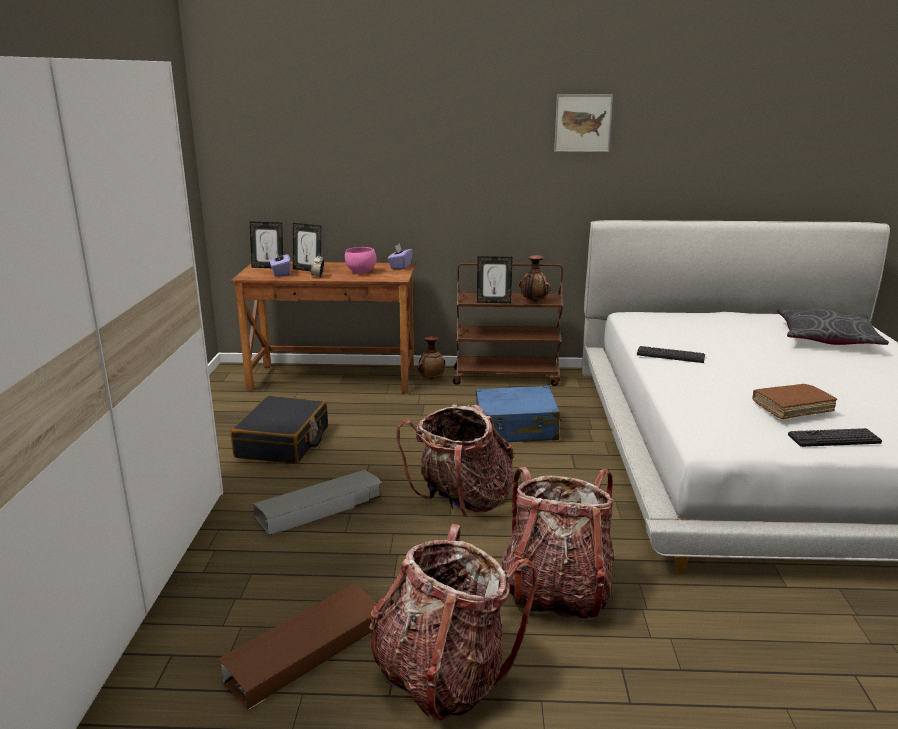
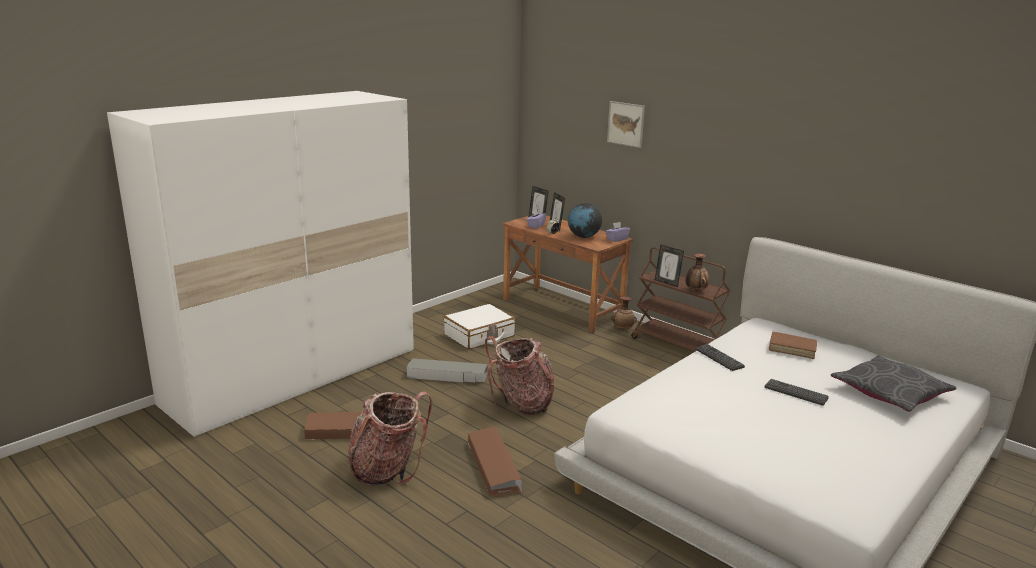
camera: 40 degrees right, 0 degrees up
(283, 442) = (479, 335): black suitcase -> white suitcase
(360, 272) = (583, 237): pink bowl -> globe
(516, 428) = (623, 379): blue suitcase -> none
(556, 592) = (493, 466): backpack -> brown storage box
(583, 123) = (765, 154): picture -> picture (626, 124)
(792, 407) = (716, 416): brown book -> brown book (792, 349)
(834, 439) = (702, 444): keyboard -> keyboard (795, 392)

